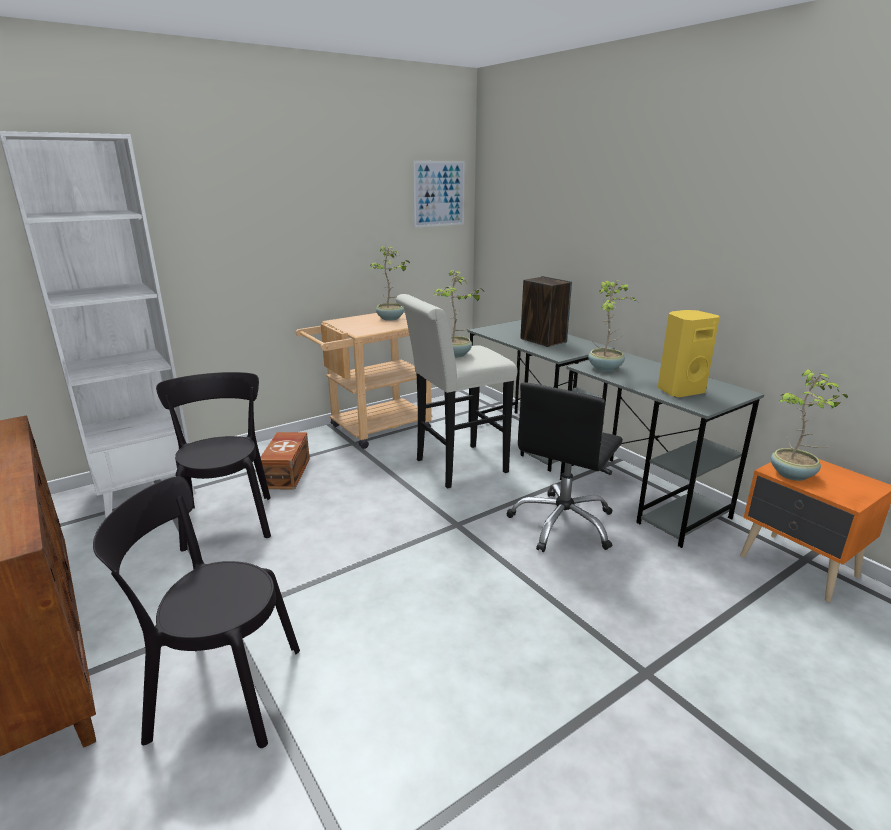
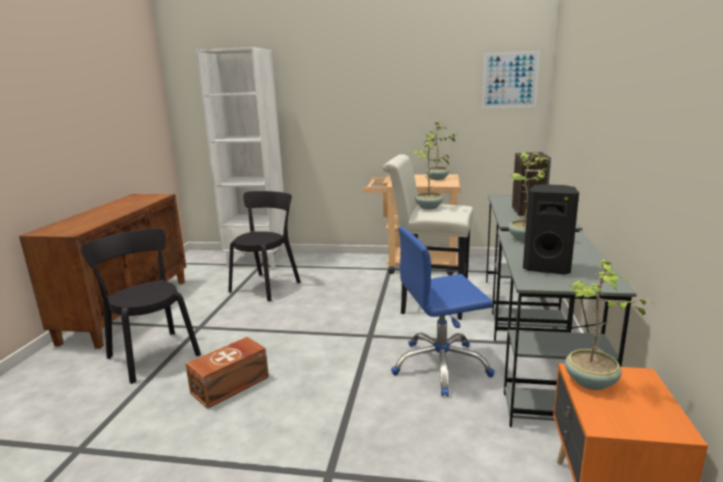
camera: 45 degrees right, 5 degrees down
(288, 473) = (328, 273): brown storage box -> brown storage box (231, 385)
(563, 524) = (441, 366): black office chair -> blue office chair
(679, 391) = (547, 268): yellow speaker -> black speaker

